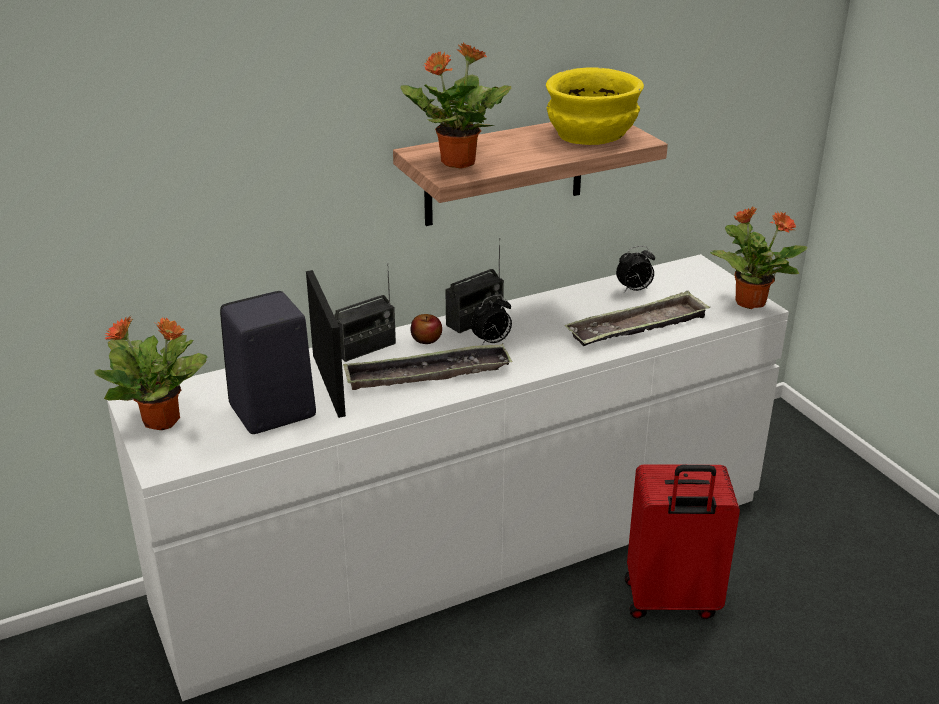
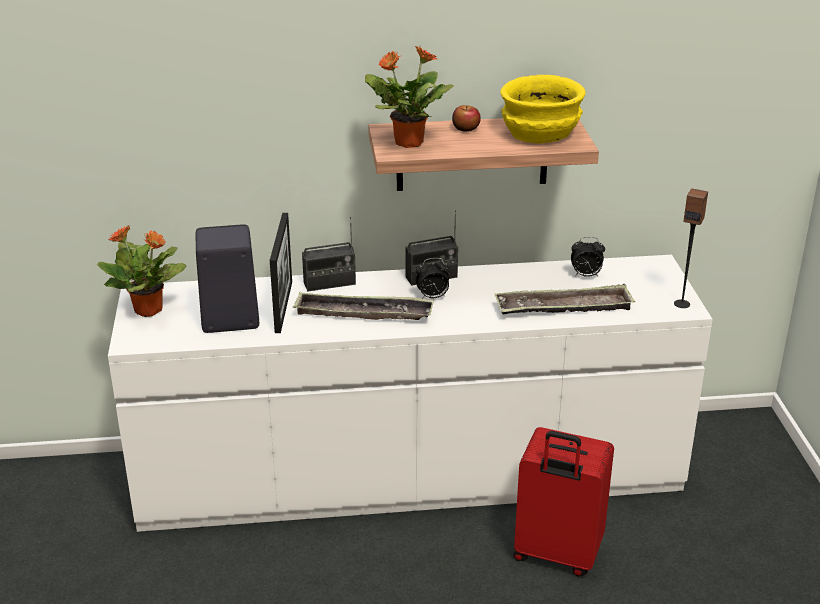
camera: 20 degrees right, 0 degrees up
(426, 339) = (382, 285): apple -> apple (466, 128)
(749, 302) = (682, 304): potted plant -> speaker

